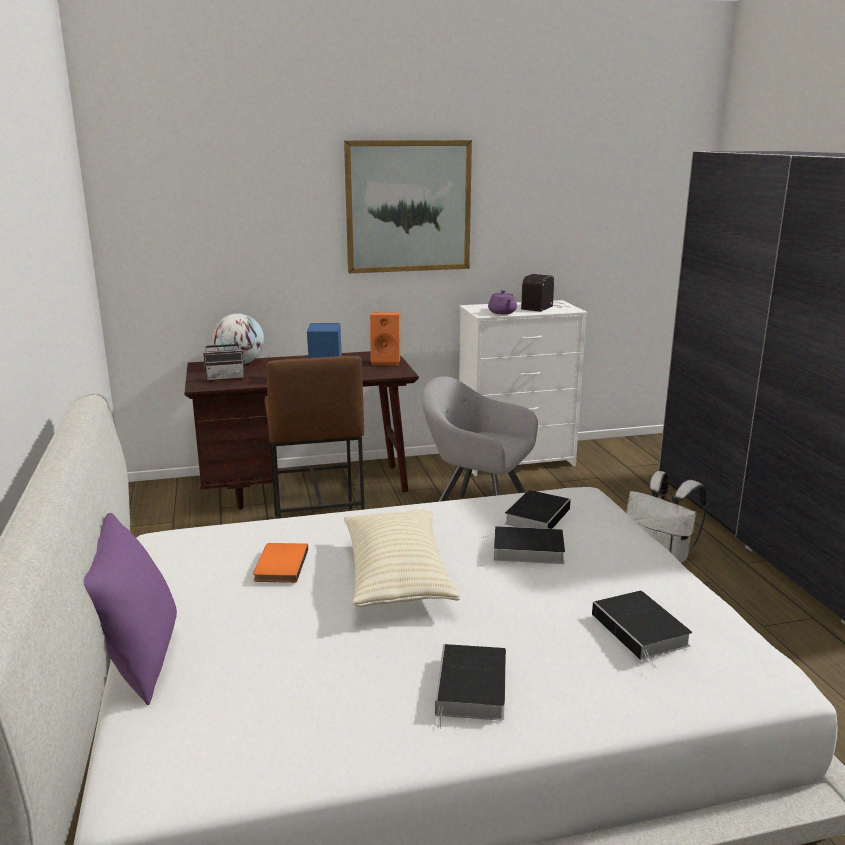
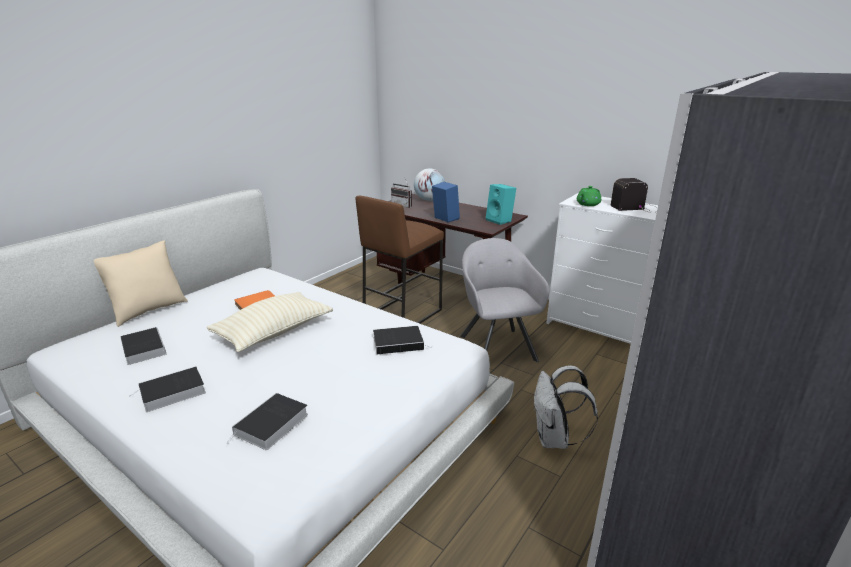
camera: 50 degrees right, 5 degrees up
(136, 662) = (148, 311): purple pillow -> beige pillow
(386, 361) = (500, 220): orange speaker -> turquoise speaker
(408, 206) = (551, 109): picture -> none
(502, 313) = (587, 204): purple teapot -> green teapot
(525, 550) = (346, 355): book -> book (143, 348)

